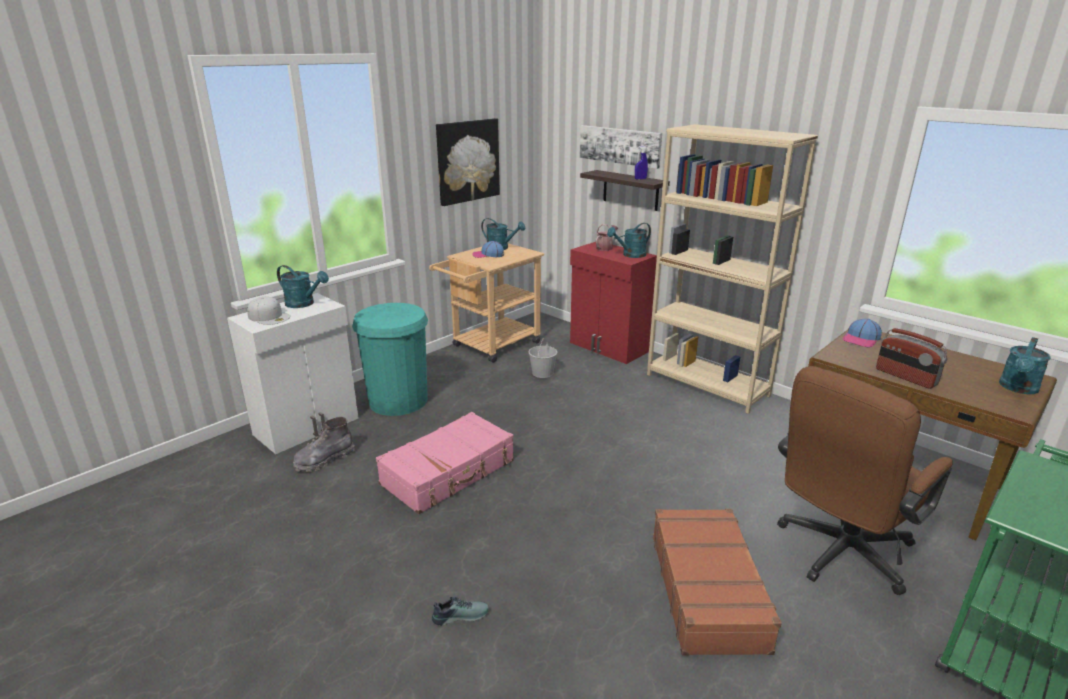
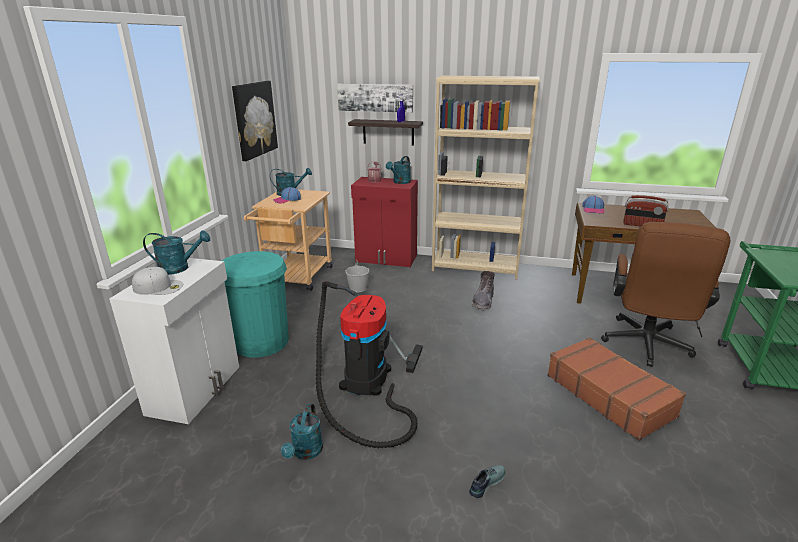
camera: 30 degrees left, 0 degrees up
(324, 459) = (244, 411): grey boot -> grey boot (483, 302)
(449, 473) = (365, 383): pink suitcase -> vacuum cleaner
(1017, 388) = (694, 219): turquoise watering can -> turquoise watering can (305, 452)

